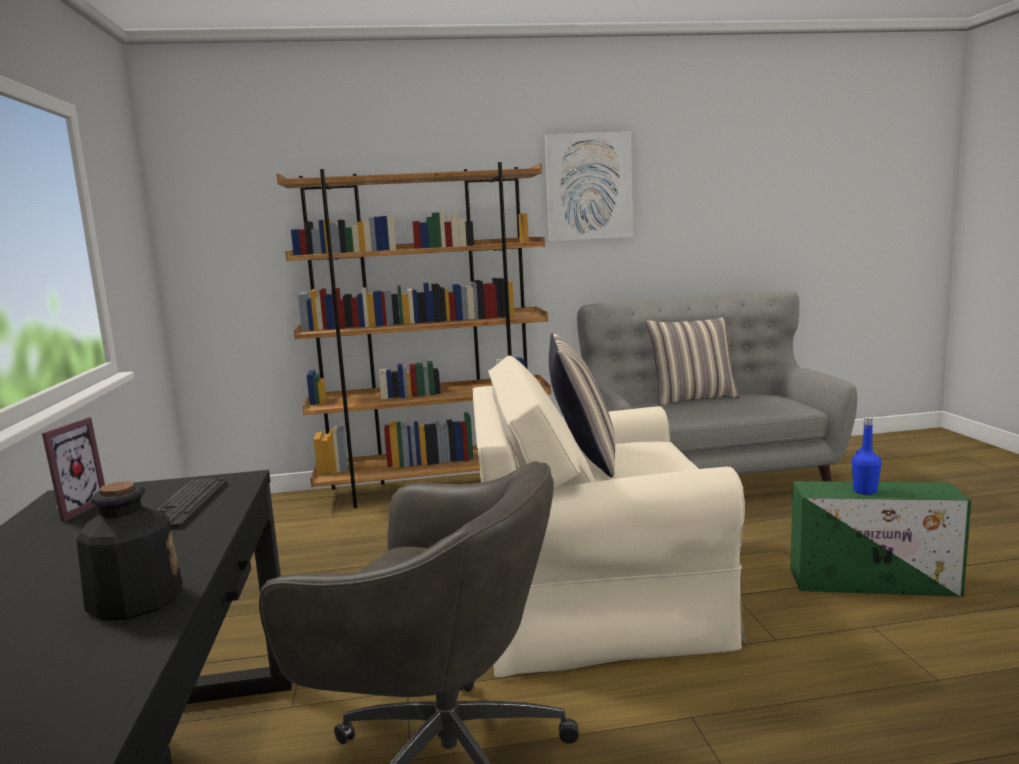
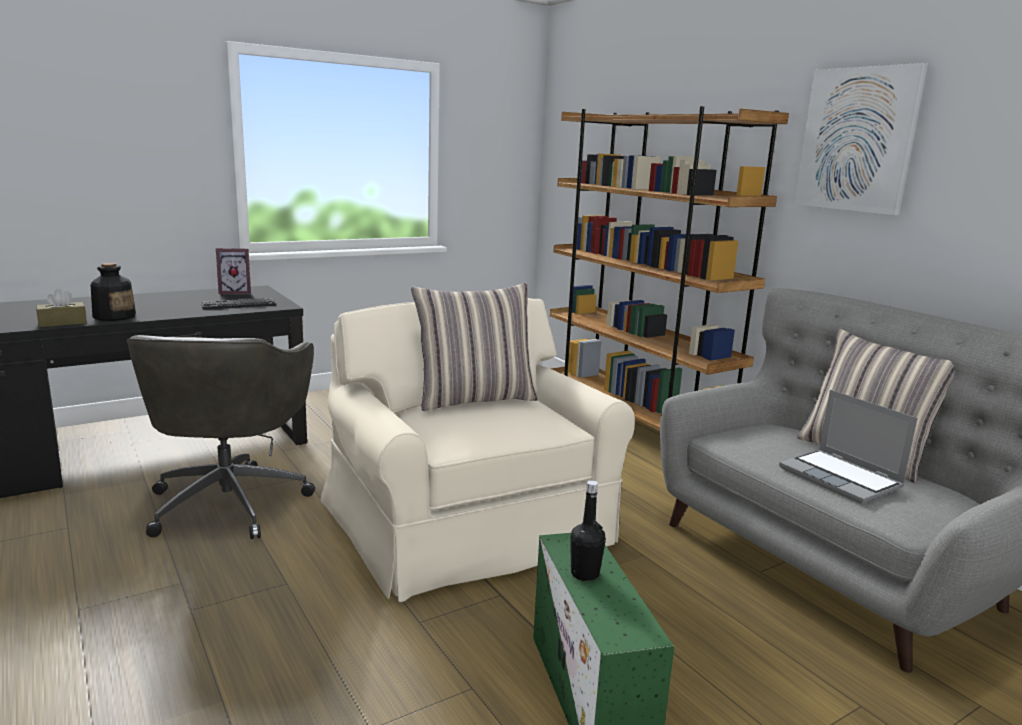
camera: 65 degrees right, 5 degrees up
(124, 652) = (62, 323): none -> brown tissue box
(736, 407) = (842, 478): none -> laptop
(865, 491) = (585, 574): blue bottle -> black bottle

